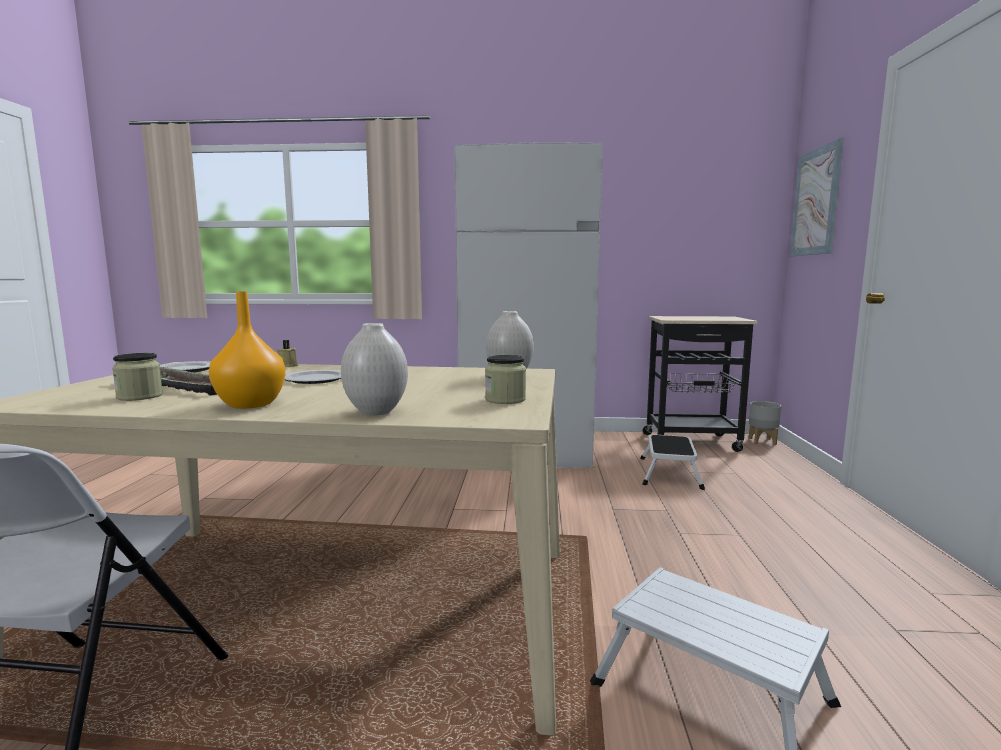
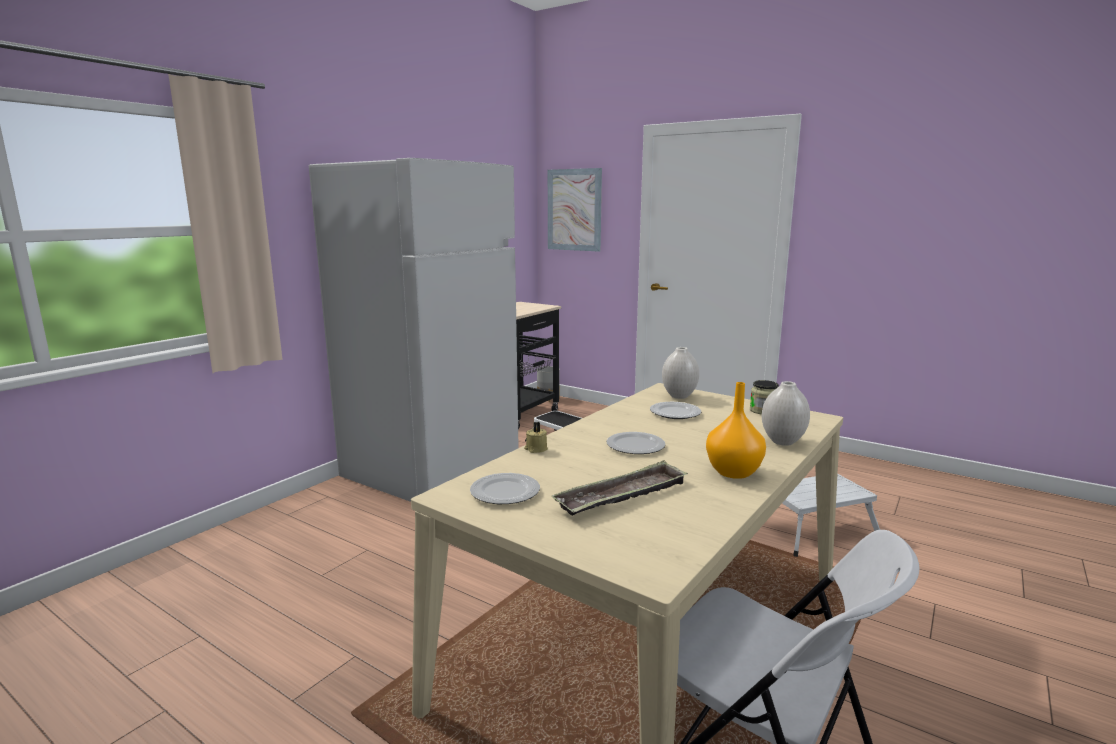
camera: 60 degrees left, 5 degrees up
(140, 396) = (664, 511): jar -> none
(440, 379) = (674, 413): none -> plate

